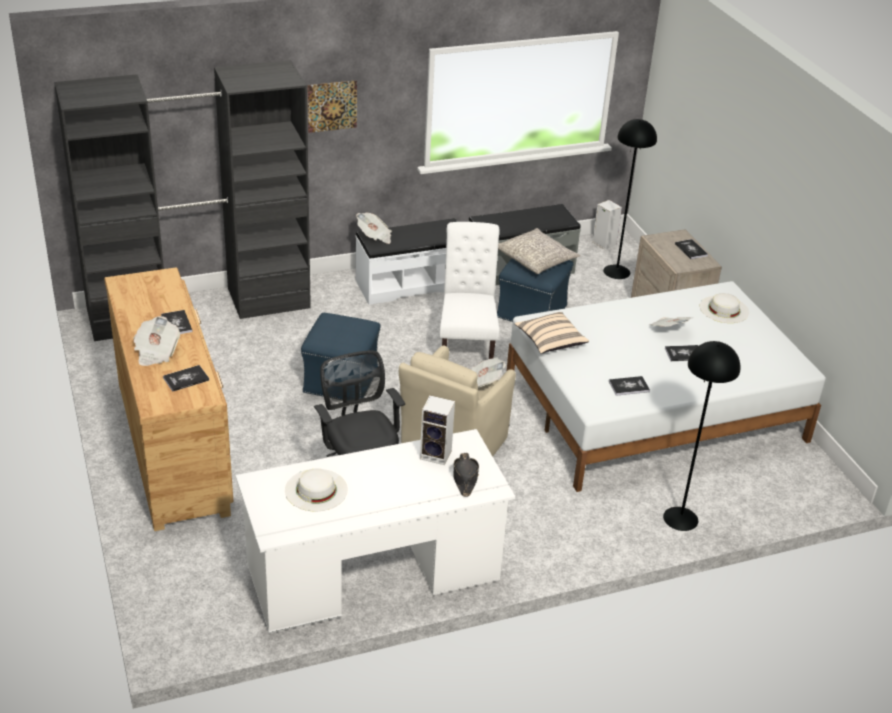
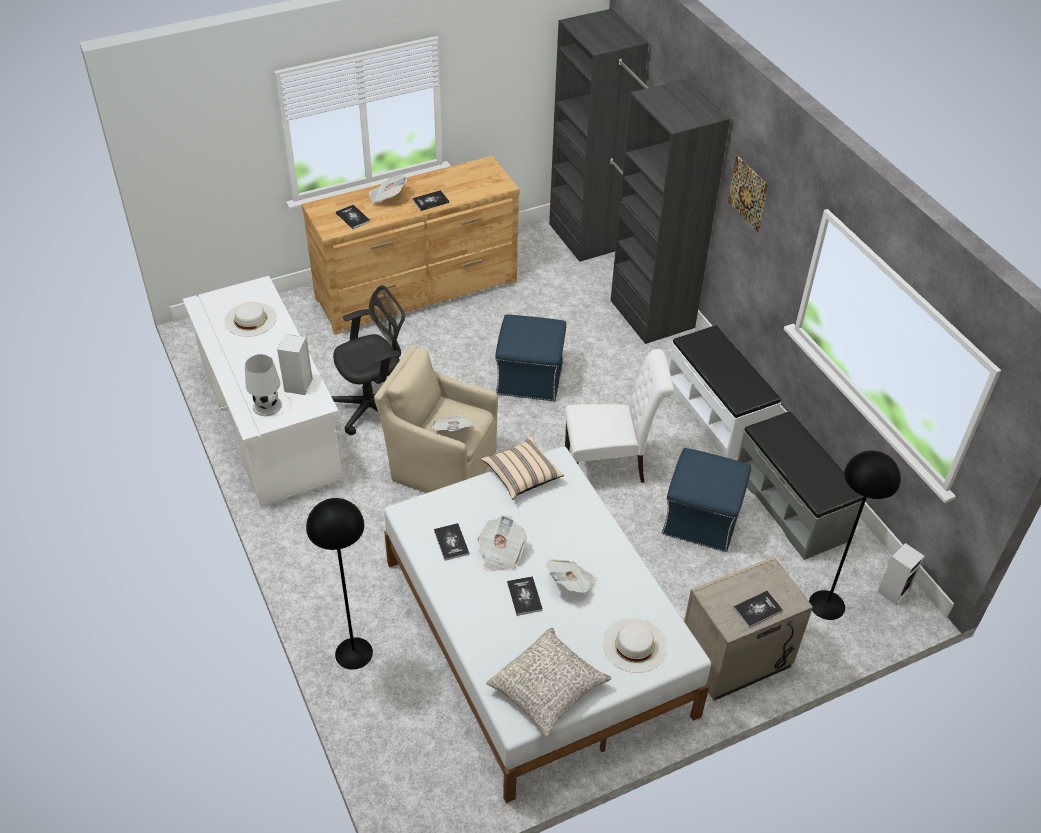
camera: 85 degrees right, 10 degrees up
(374, 237) = (709, 338): newspaper -> newspaper (500, 553)
(465, 478) = (266, 405): black hat -> white table lamp
(536, 259) = (720, 475): grey pillow -> grey pillow (547, 688)

